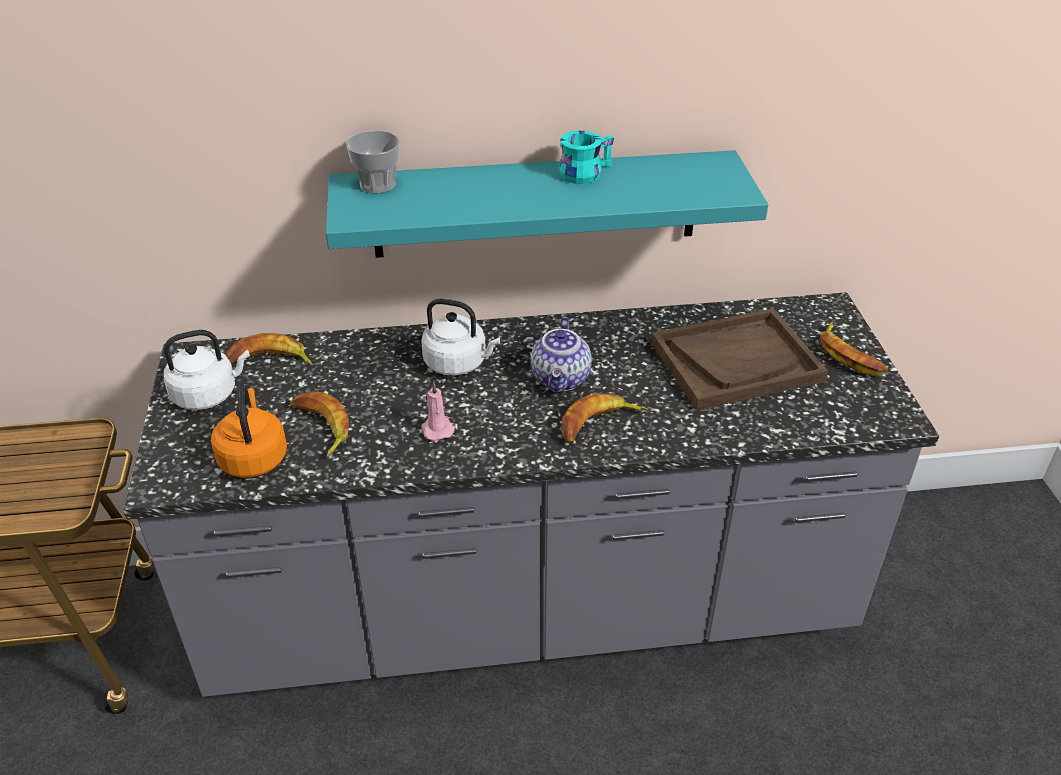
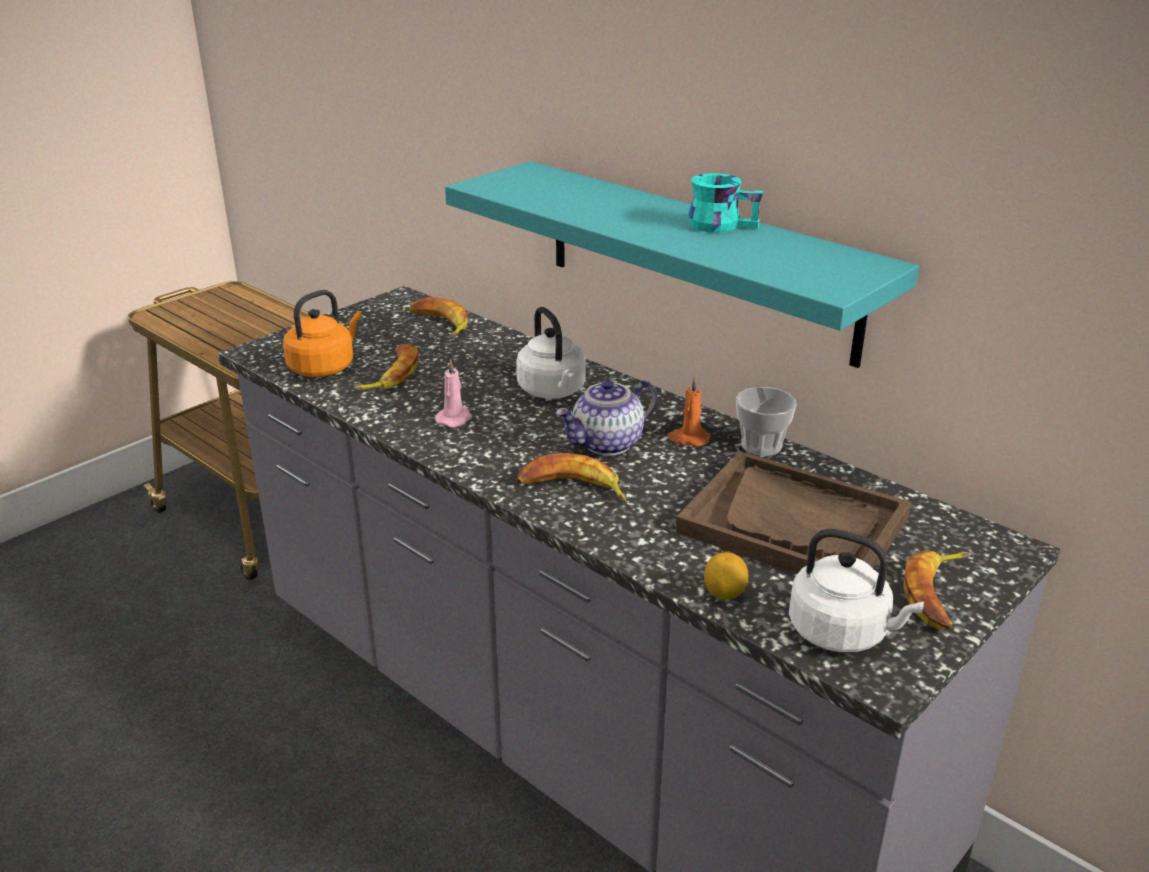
camera: 50 degrees right, 10 degrees down
(208, 394) = (370, 323): white kettle -> white kettle (842, 633)
(377, 184) = (545, 176): cup -> cup (761, 446)
(596, 343) = (688, 439): none -> orange candle
(778, 428) = (724, 594): none -> lemon

